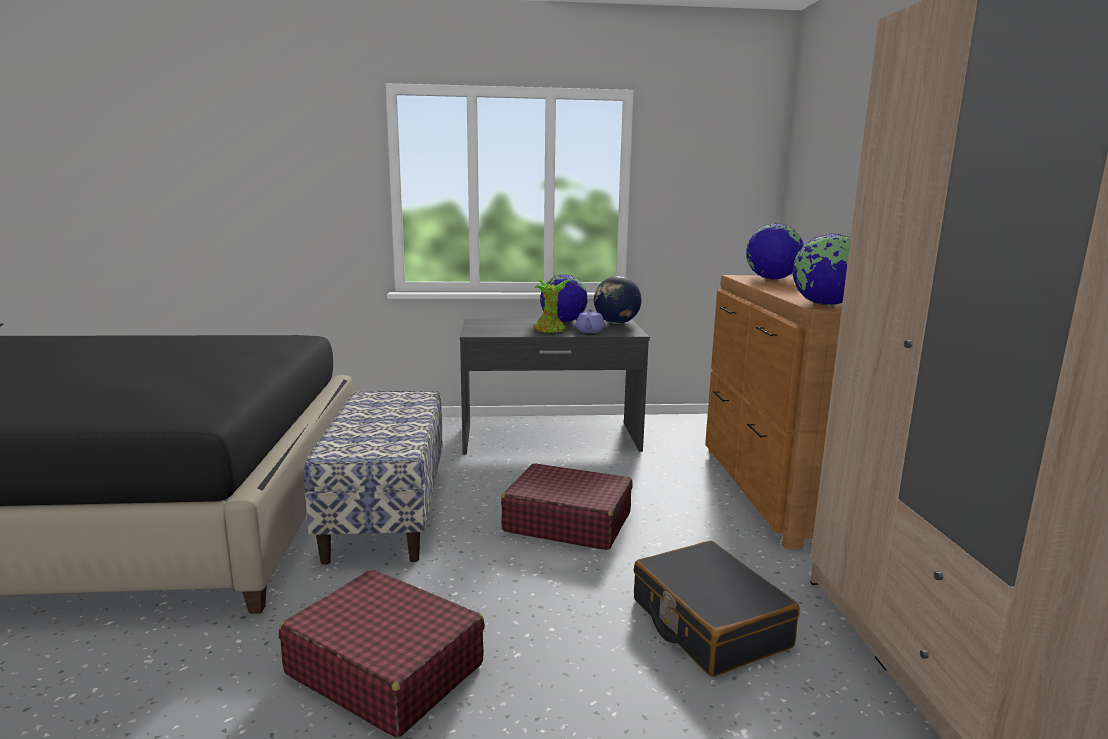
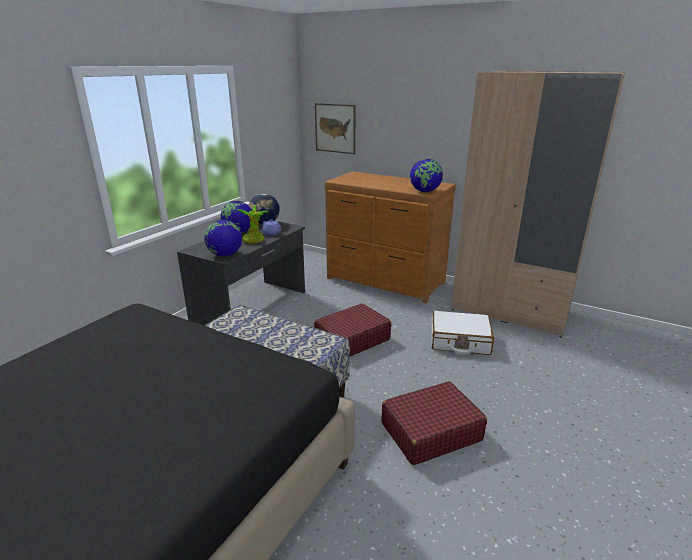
camera: 55 degrees left, 10 degrees up
(708, 623) = (459, 341): black suitcase -> white suitcase
(771, 279) = (352, 179): globe -> globe (225, 255)
(813, 196) = (335, 128): none -> picture

